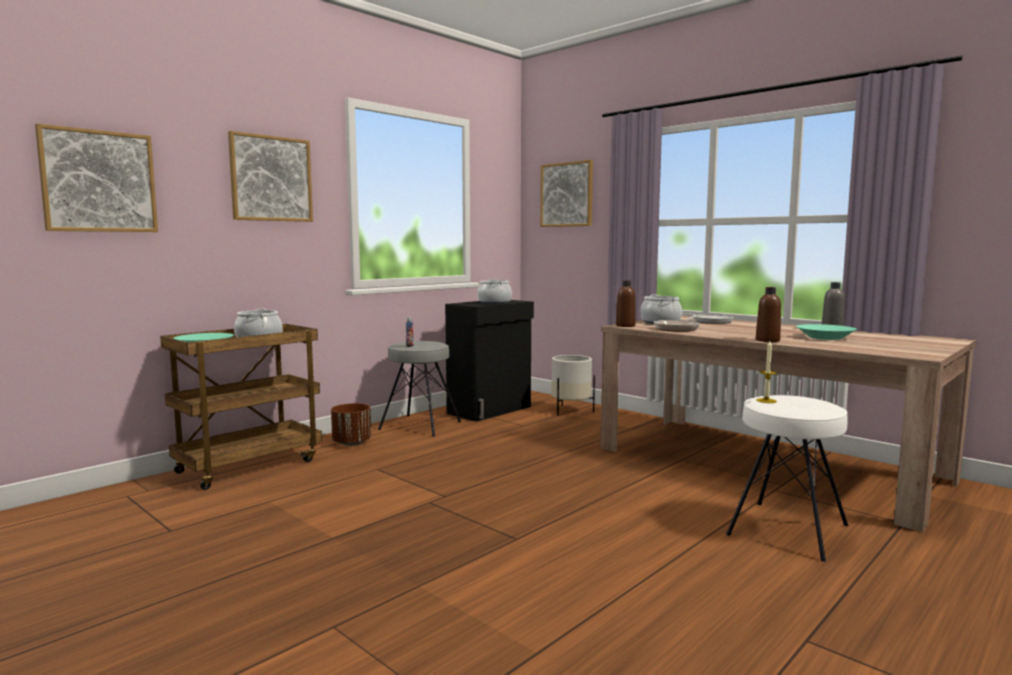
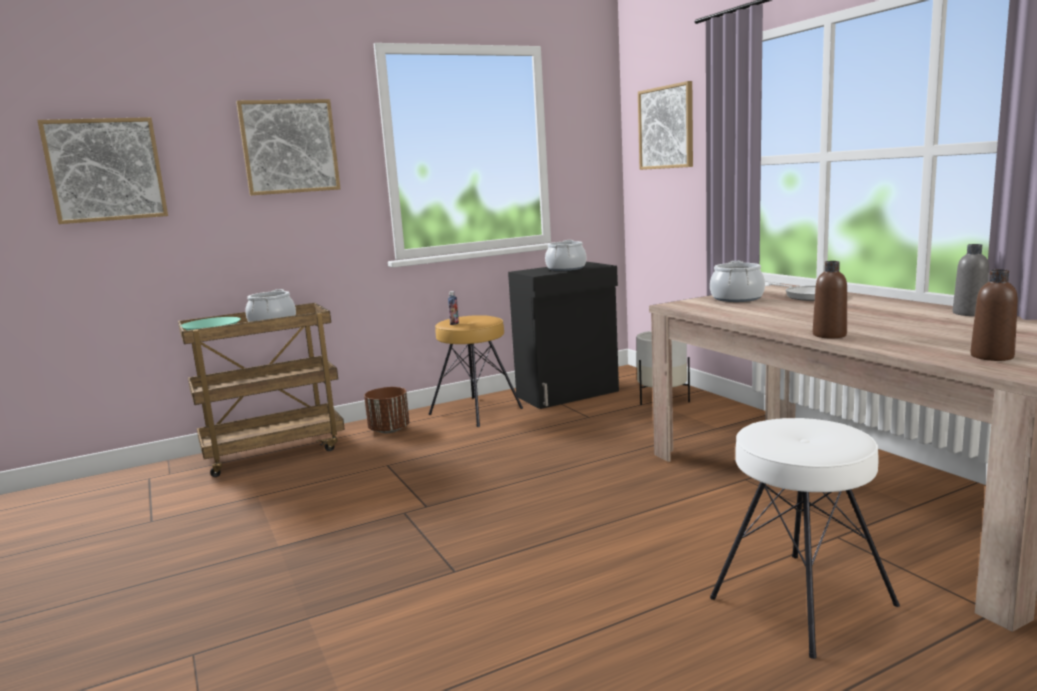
camera: 20 degrees right, 5 degrees up
(420, 425) = (476, 411): grey stool -> brown stool
(625, 326) = (679, 305): brown bottle -> brown bottle (992, 356)
(678, 328) = (740, 311): frying pan -> none
(766, 400) = (768, 428): candle -> none
(825, 337) = (929, 330): turquoise bowl -> none

